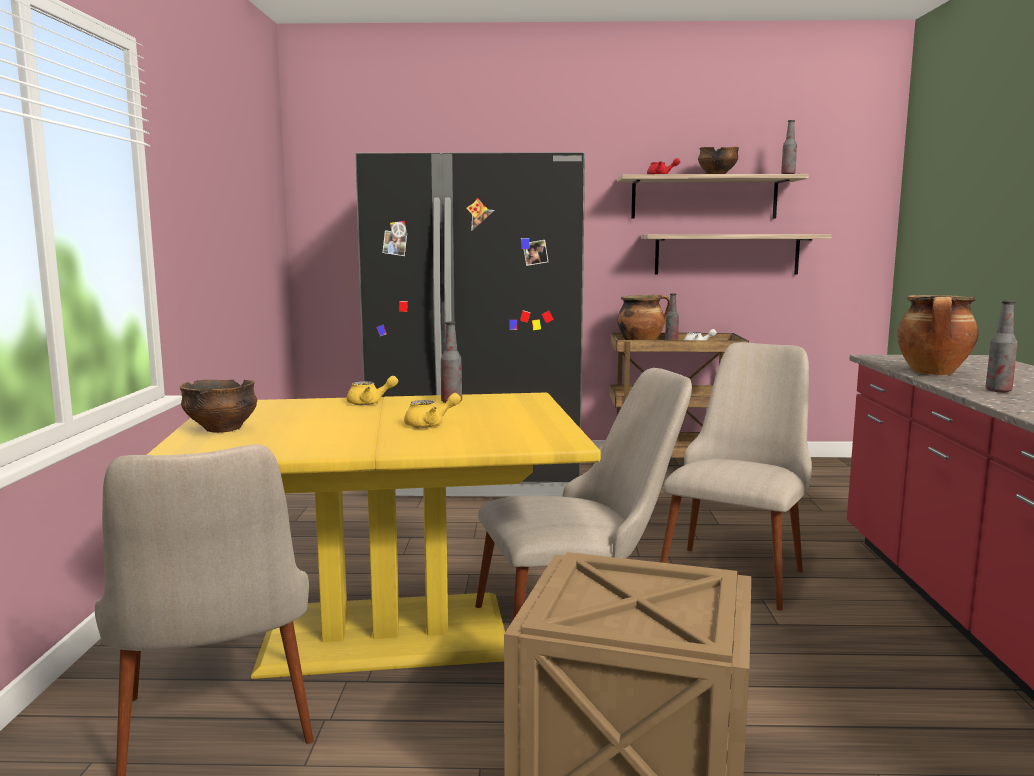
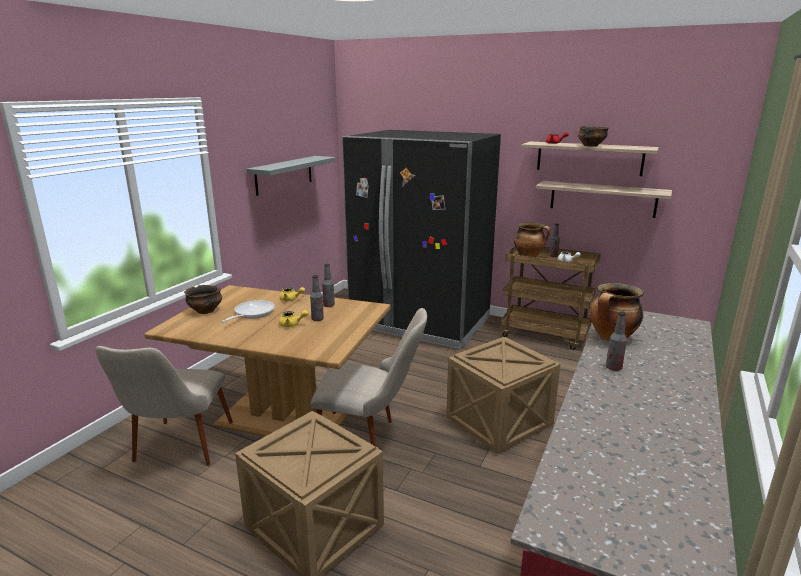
camera: 25 degrees right, 10 degrees up
(233, 227) = (284, 175): none -> grey shelf
(326, 422) = (252, 313): none -> frying pan
(386, 635) = (283, 417): yellow dining table -> brown dining table
(737, 567) = (500, 422): beige chair -> crate
(788, 174) = (645, 148): bottle -> bottle (317, 319)

